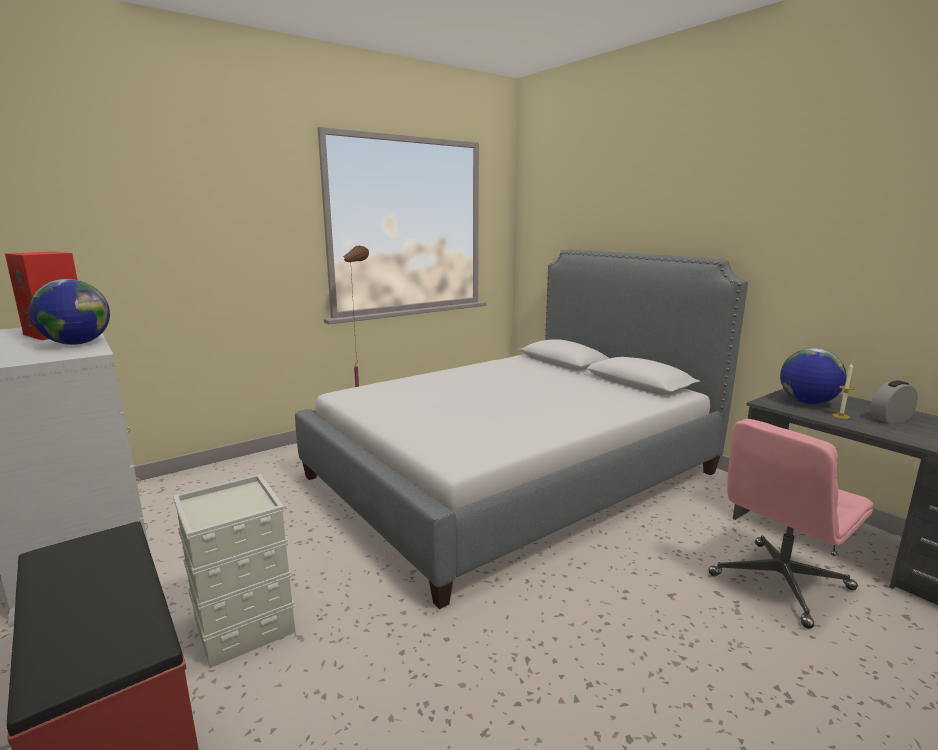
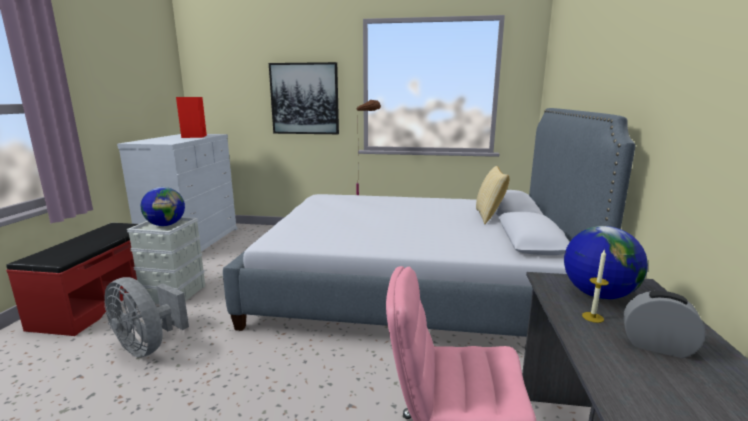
camera: 45 degrees right, 0 degrees up
(77, 343) = (182, 140): globe -> globe (166, 225)
(232, 247) = (304, 99): none -> picture
(371, 699) = (148, 346): none -> grey fan
(564, 371) = (489, 216): none -> pillow

